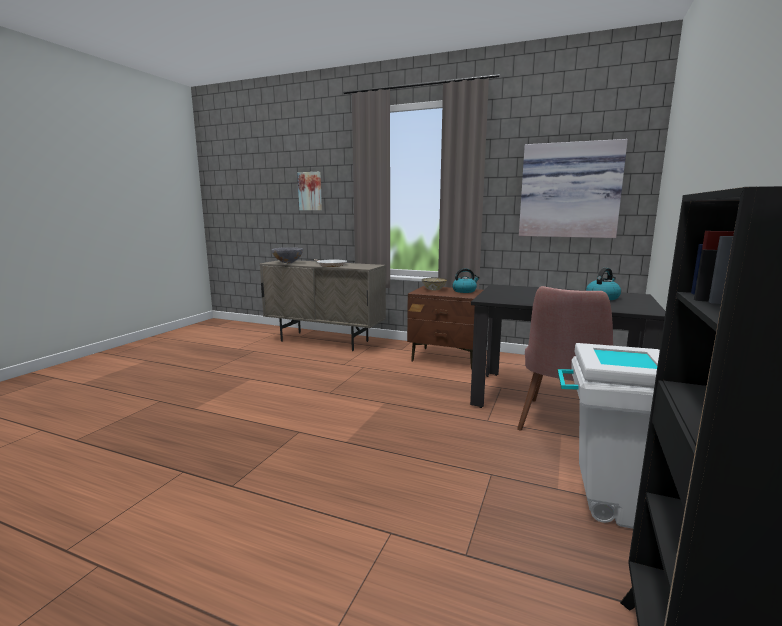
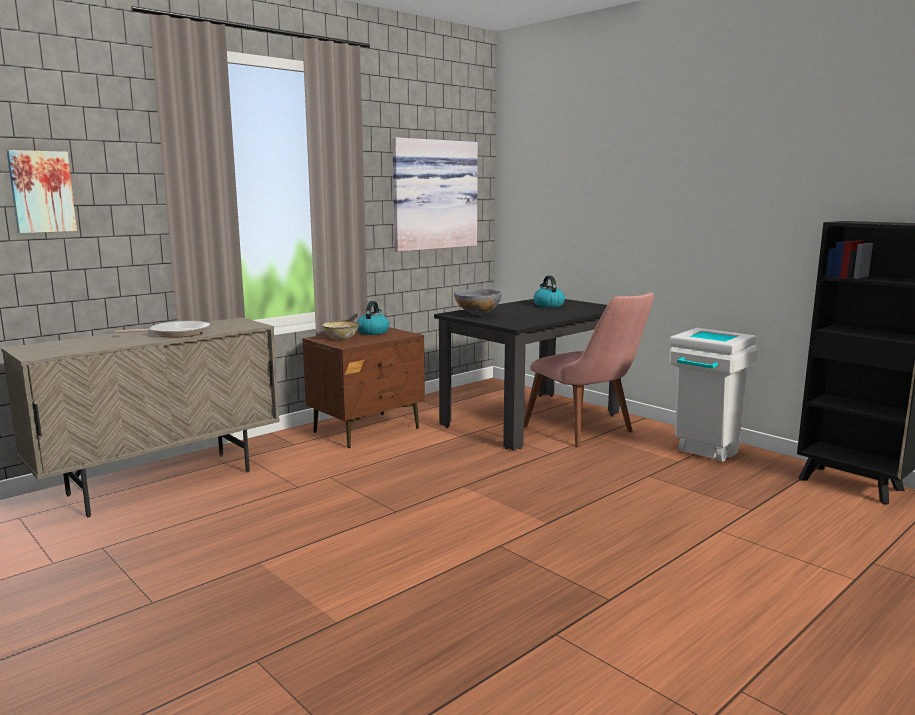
camera: 65 degrees left, 0 degrees up
(288, 263) = (81, 348): grey bowl -> grey bowl (477, 315)

